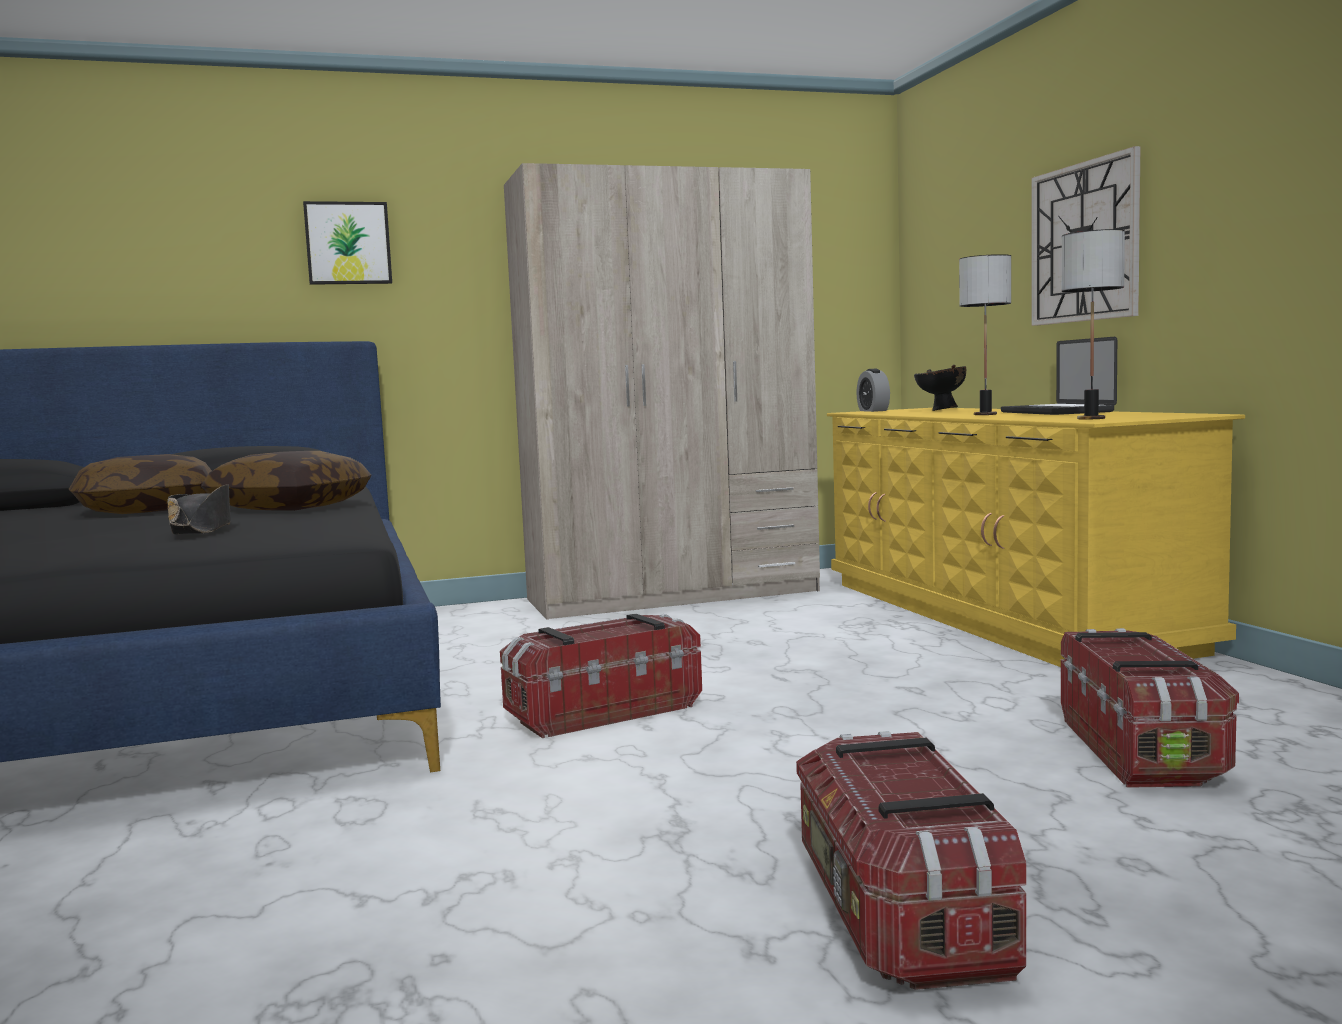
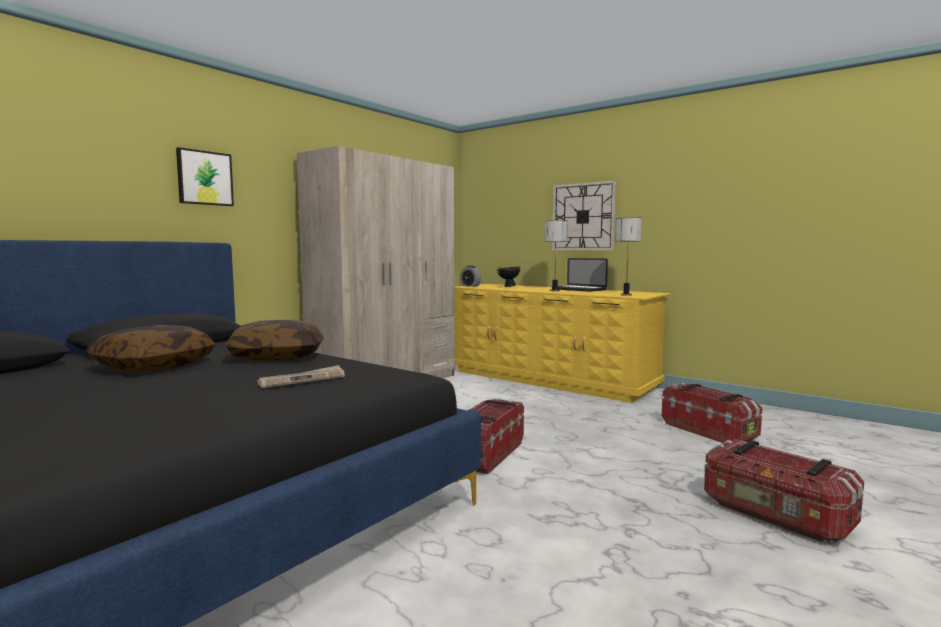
camera: 35 degrees left, 0 degrees up
(202, 530) = (302, 379): black hat -> newspaper

